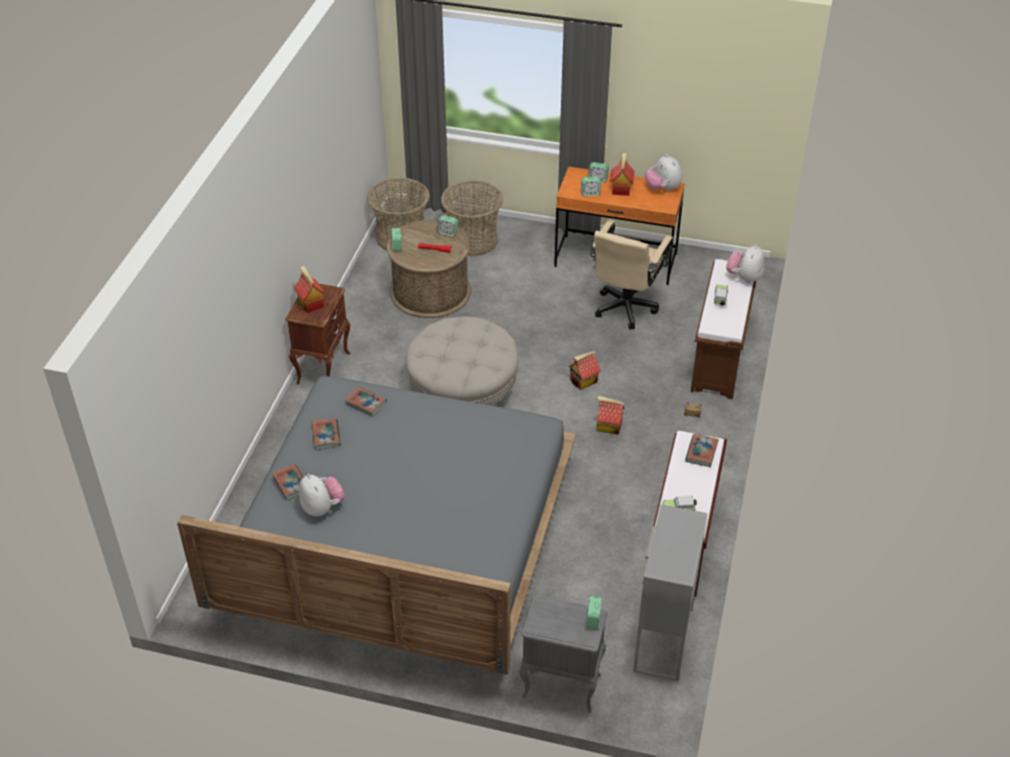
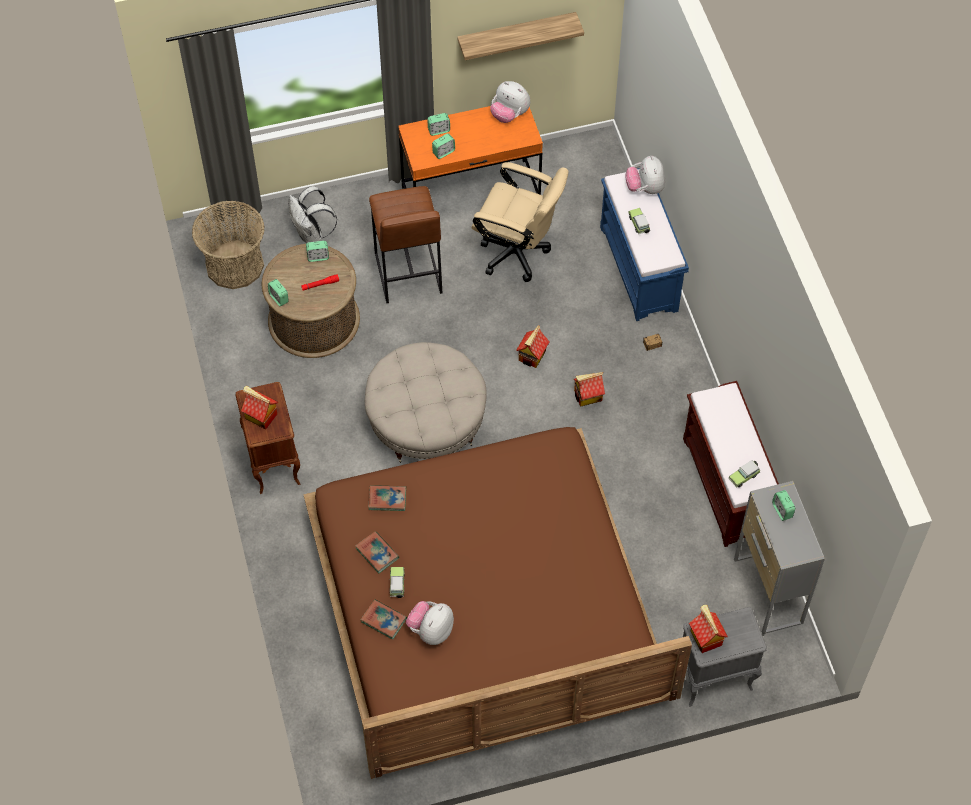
camera: 30 degrees left, 15 degrees up
(322, 464) = (397, 585): none -> toy car
(322, 508) = (431, 630): plush toy -> plush toy turned 90 degrees counterclockwise
(402, 539) = (483, 610): grey bed -> brown bed
(473, 240) = (311, 235): basket -> white backpack
(526, 291) = (408, 274): none -> brown stool
(593, 619) = (746, 622): alarm clock -> alarm clock (782, 510)
(621, 188) = (469, 132): toy house -> toy house (705, 638)
(624, 311) = (519, 255): beige office chair -> beige office chair turned 60 degrees counterclockwise
(689, 116) = (516, 34): none -> shelf
(701, 452) = (726, 407): book -> none
(720, 358) = (639, 269): brown bench -> blue bench

